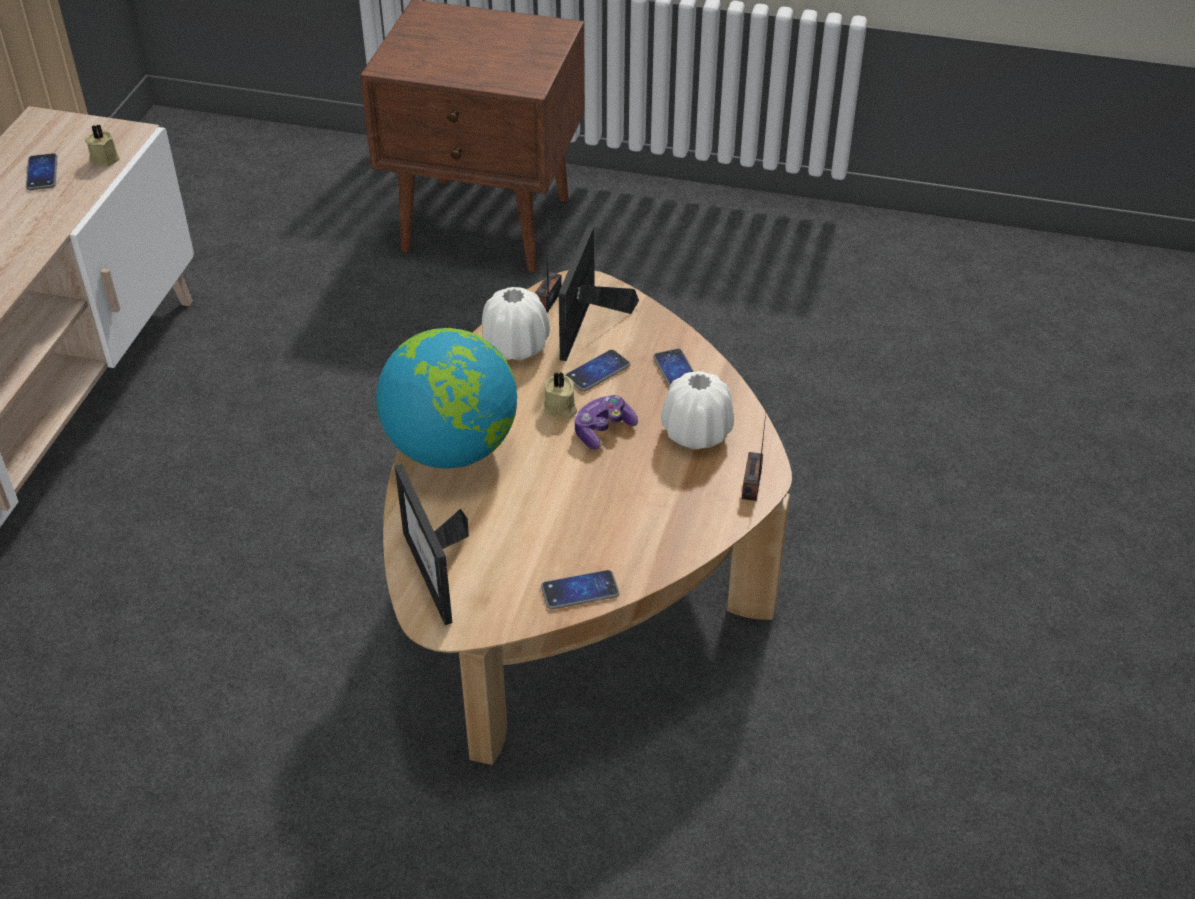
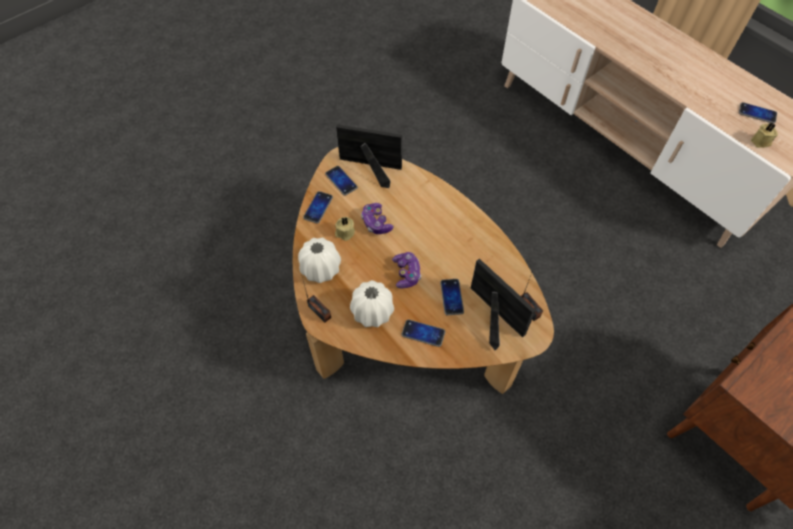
camera: 125 degrees right, 15 degrees up
(452, 448) = (441, 208): globe -> none
(498, 593) = (341, 181): none -> phone
(515, 346) = (498, 272): white vase -> white vase (321, 269)
(545, 505) = (376, 223): none -> game controller
(560, 408) = (436, 265): beige candle -> beige candle (344, 233)

